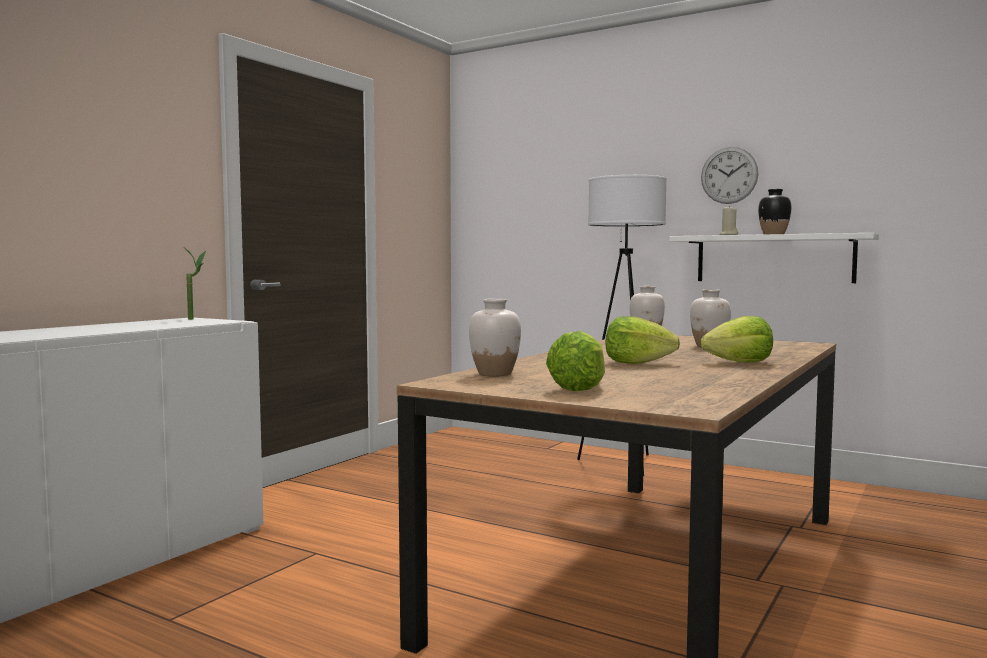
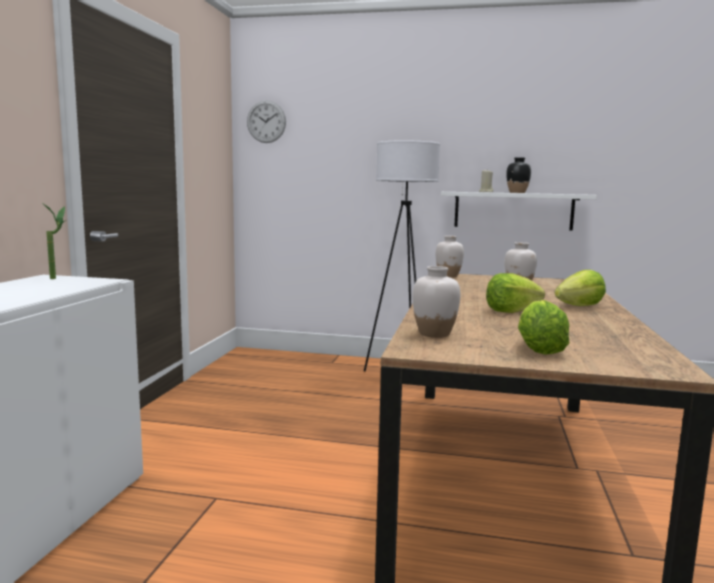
camera: 20 degrees left, 5 degrees up
(729, 175) = (481, 144): wall clock -> wall clock (266, 121)

